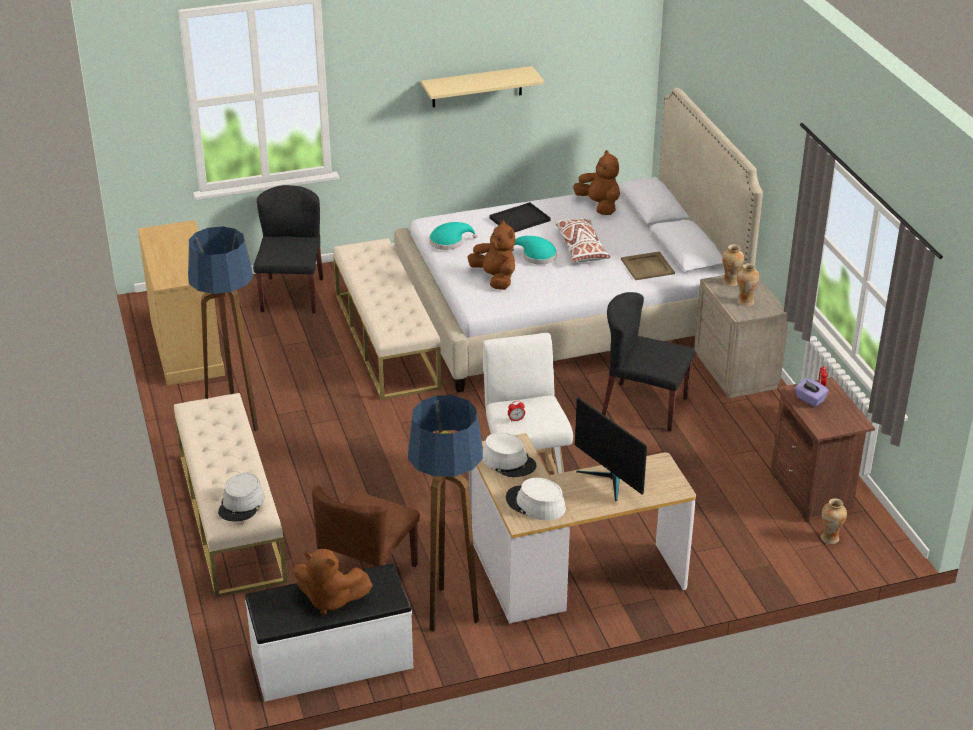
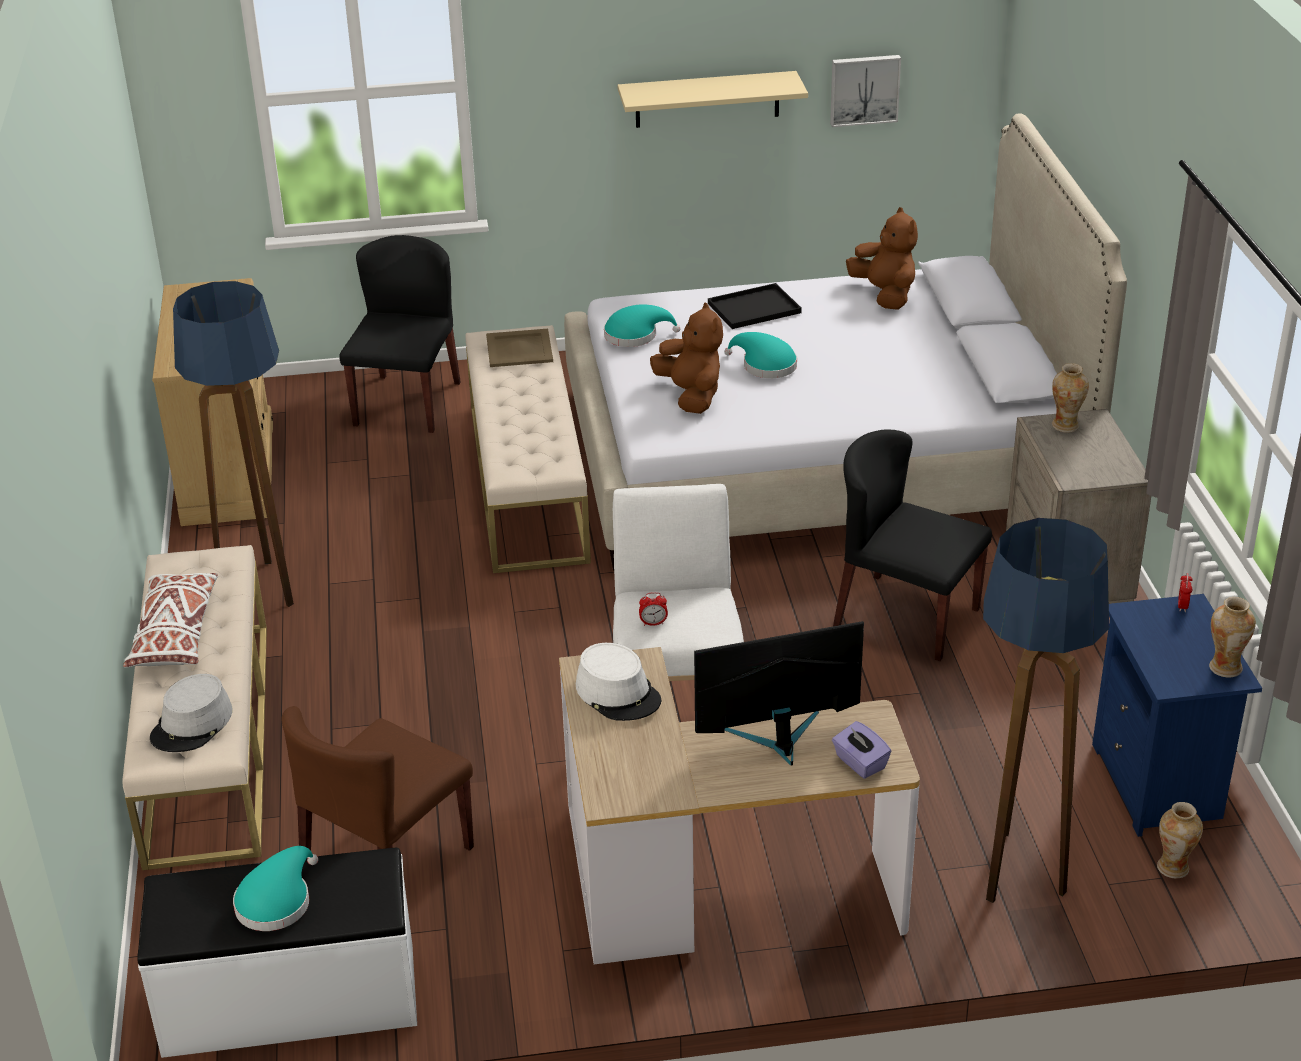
camera: 10 degrees right, 0 degrees up
(330, 599) = (276, 901): brown plush toy -> turquoise hat
(448, 609) = (502, 928): floor lamp -> floor lamp (1016, 868)
(535, 504) = (641, 770): white hat -> none
(574, 75) = (864, 89): none -> picture
(581, 248) = (839, 357): white pillow -> white pillow (175, 633)
(610, 479) = (778, 738): monitor -> monitor turned 105 degrees clockwise
(647, 266) = (937, 392): beige tray -> beige tray (518, 348)
(745, 302) = (1083, 459): vase -> vase (1225, 667)
(809, 399) = (1157, 629): purple tissue box -> purple tissue box (860, 763)
(813, 492) = (1159, 785): brown nightstand -> blue nightstand

